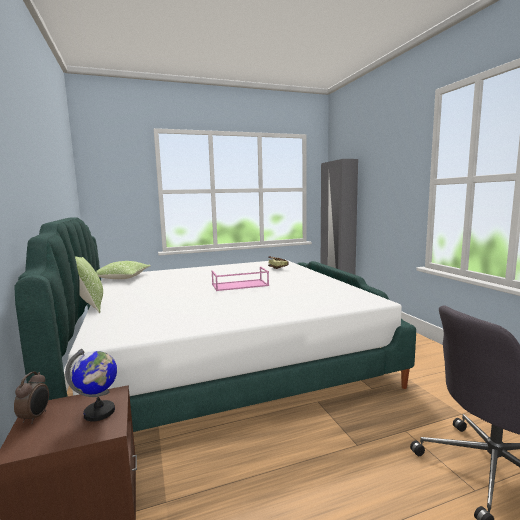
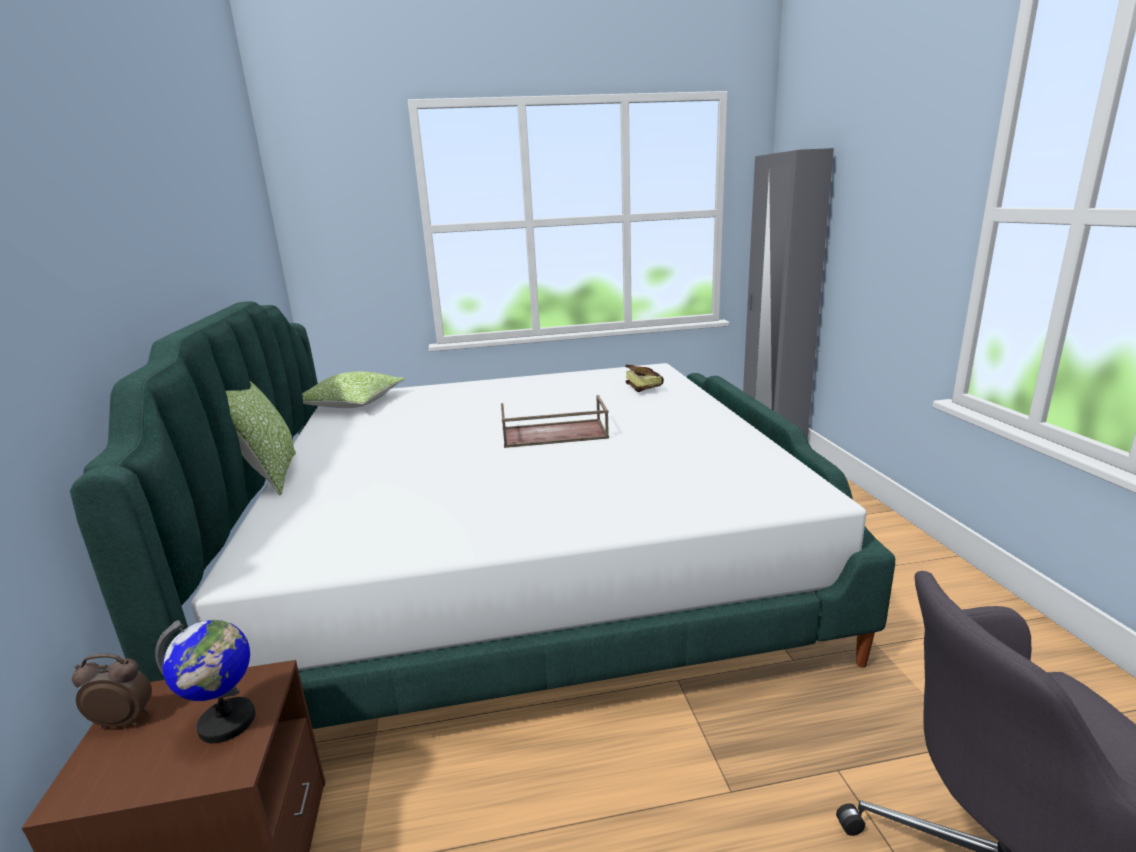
camera: 10 degrees right, 10 degrees up
(36, 417) = (125, 720): alarm clock -> alarm clock turned 105 degrees counterclockwise
(239, 285) = (553, 434): pink tray -> brown tray

